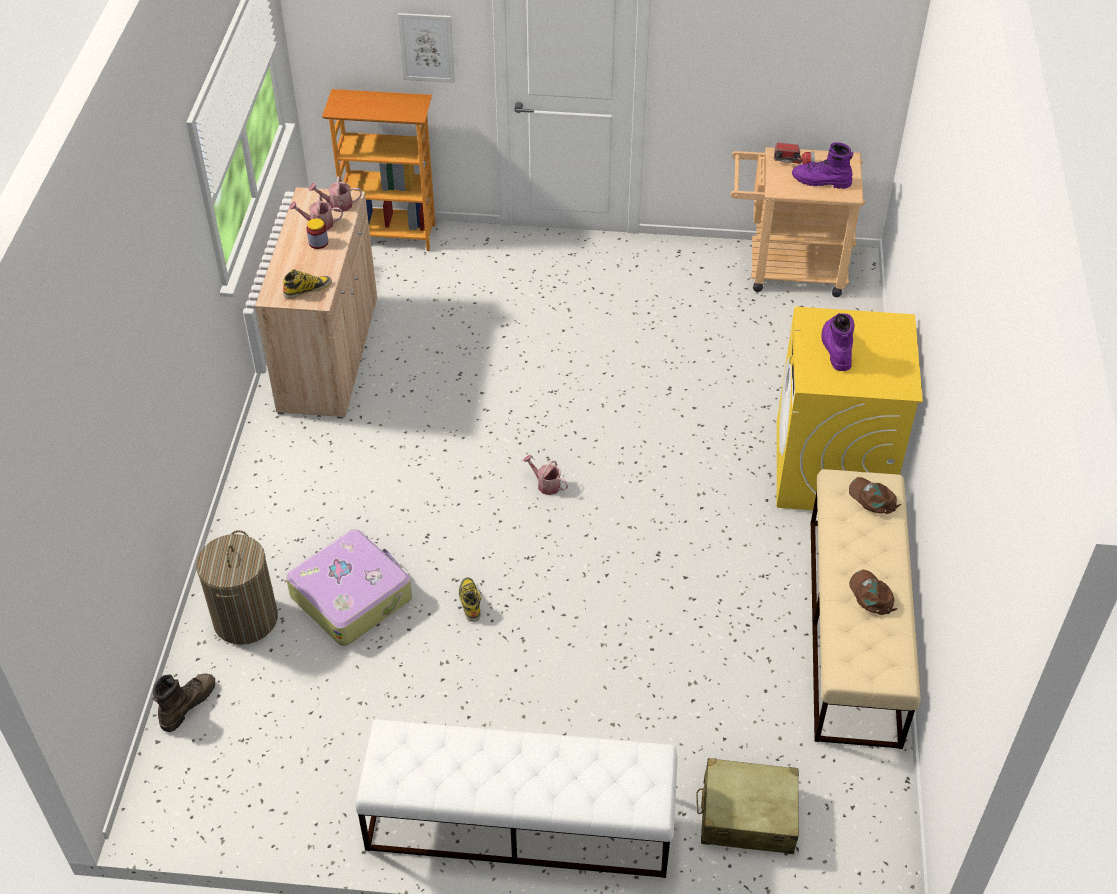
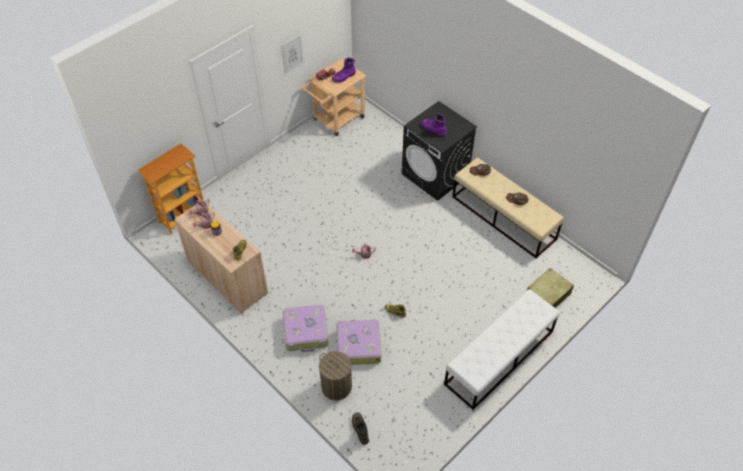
camera: 50 degrees left, 5 degrees up
(316, 512) = (306, 332): none -> suitcase
(426, 47) = (172, 124): picture -> picture (292, 54)
(831, 468) = (435, 175): yellow washing machine -> black washing machine

